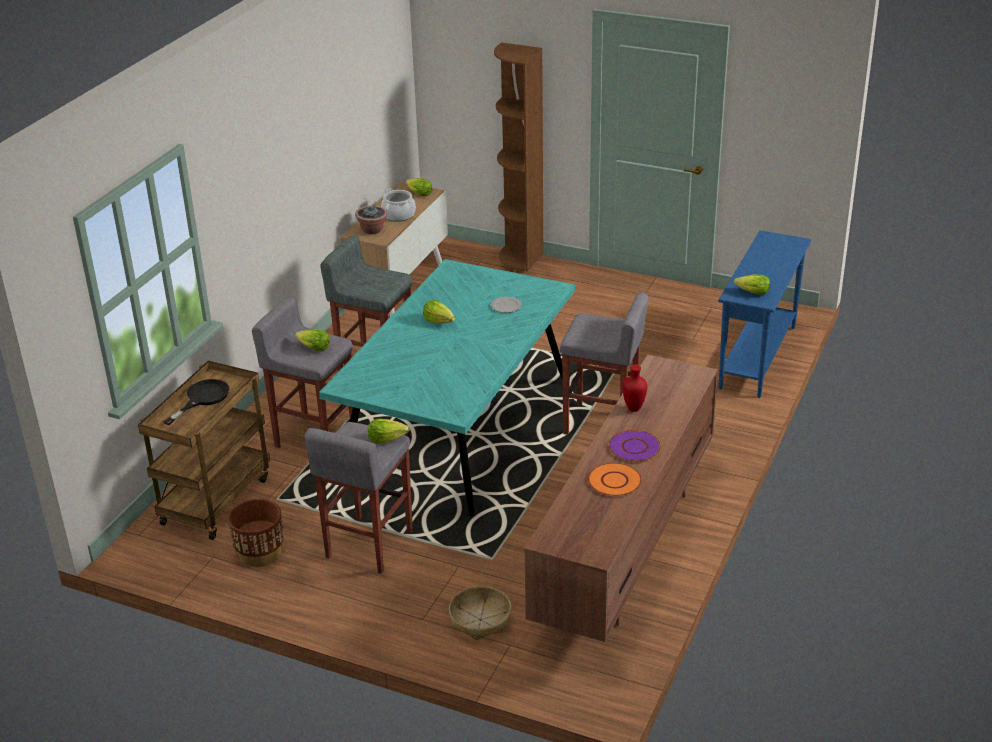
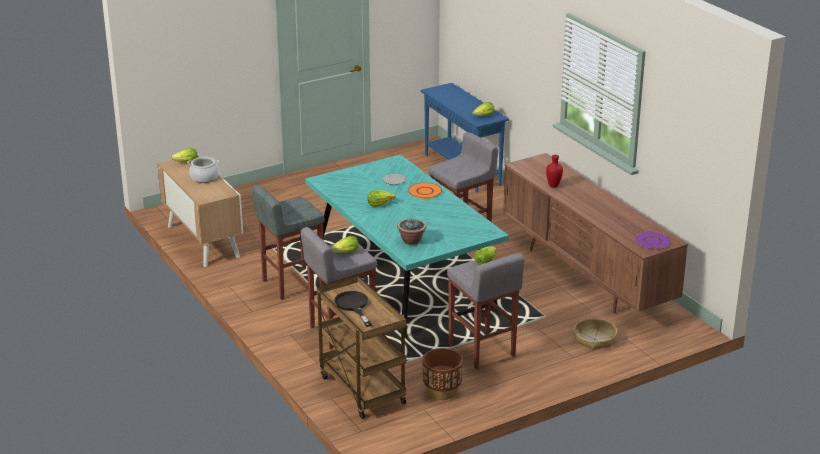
camera: 55 degrees left, 5 degrees down
(372, 230) = (209, 192): potted plant -> potted plant (411, 241)
(518, 263) = (243, 193): brown bookcase -> none
(614, 481) = (613, 215): orange plate -> orange plate (425, 191)
(634, 447) = (590, 199): purple plate -> purple plate (652, 241)

